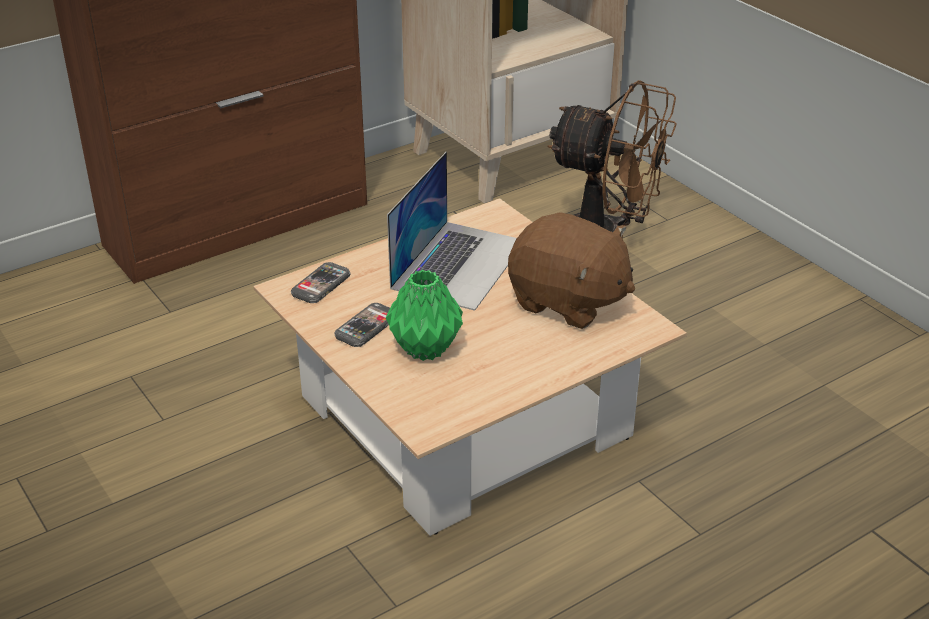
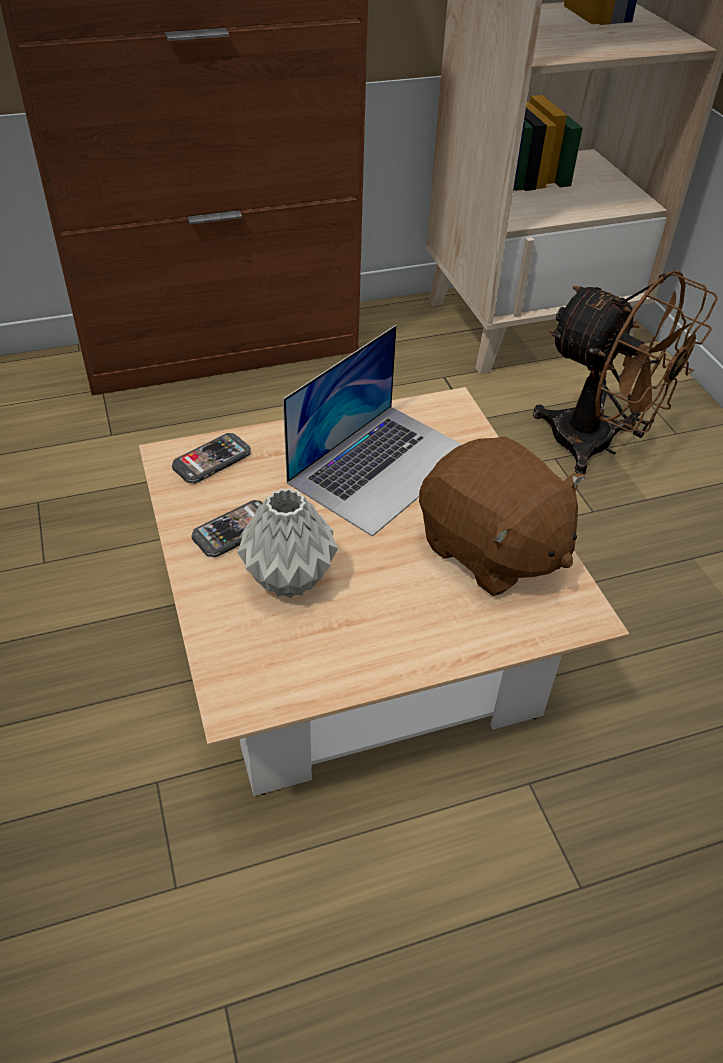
camera: 15 degrees right, 10 degrees up
(427, 349) = (290, 580): green vase -> grey vase

